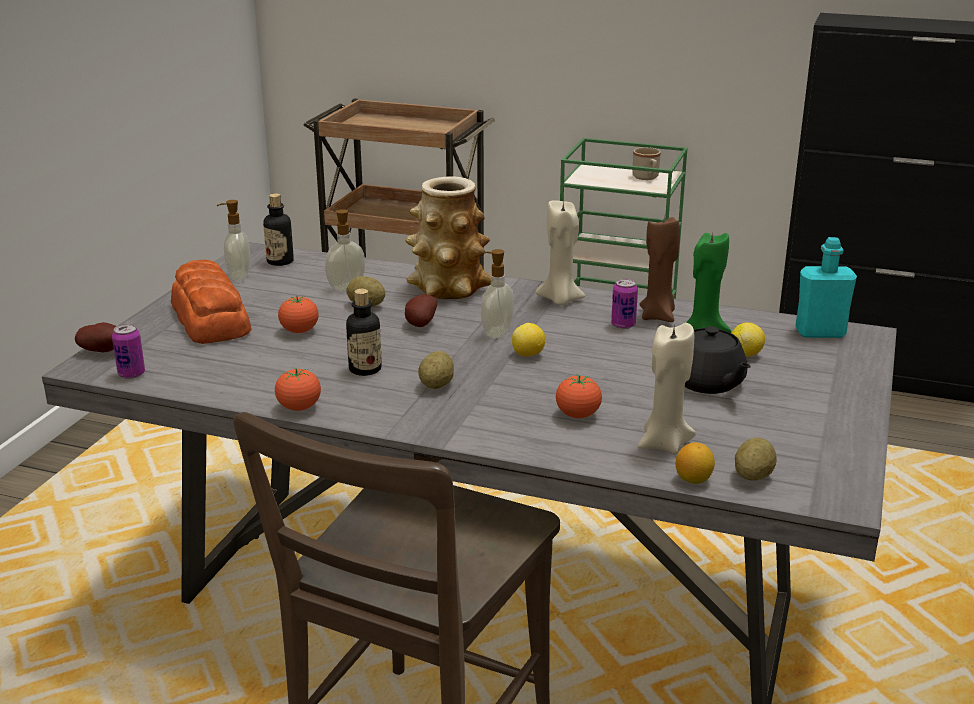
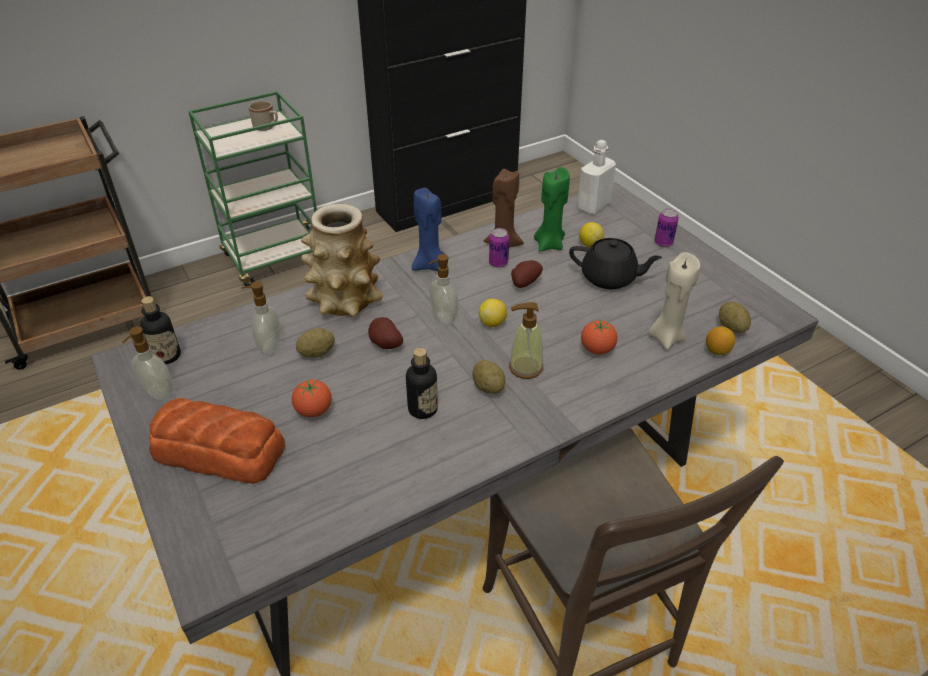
camera: 50 degrees left, 15 degrees up
(104, 351) = (189, 554): potato -> potato (524, 283)
(131, 374) = (262, 554): can -> can (663, 243)
(299, 408) = (444, 476): tomato -> none
(491, 391) = (525, 367): none -> soap dispenser
(560, 300) = (430, 266): beige candle -> blue candle
(820, 332) = (593, 206): turquoise bottle -> white bottle

